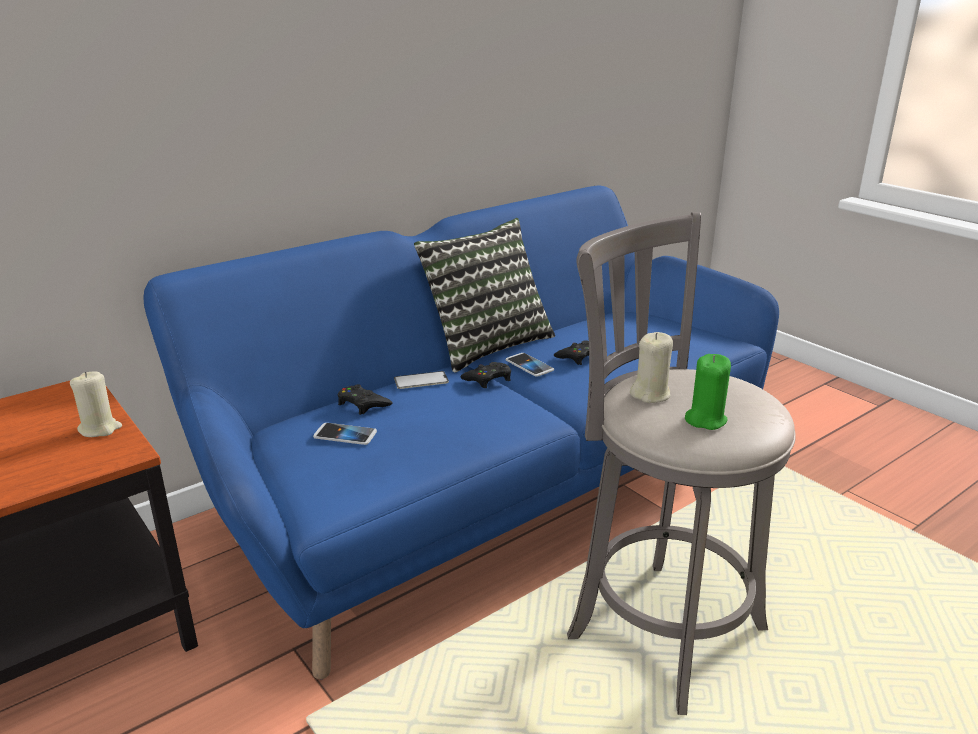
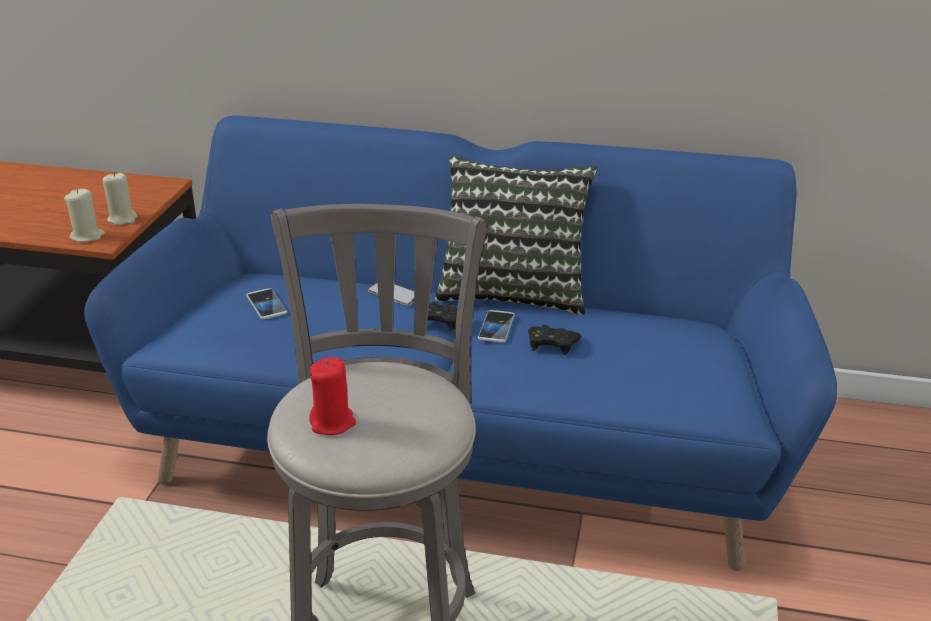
camera: 50 degrees right, 5 degrees up
(362, 404) = (321, 289): black game controller -> none
(650, 394) = (352, 380): beige candle -> beige candle (87, 236)
(705, 419) = (332, 423): green candle -> red candle

